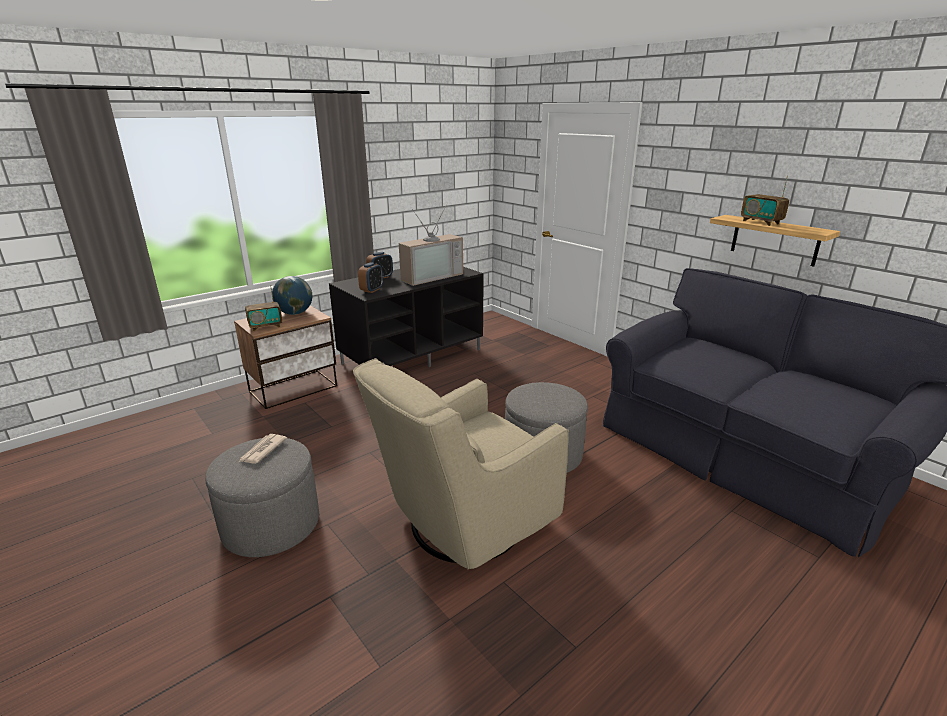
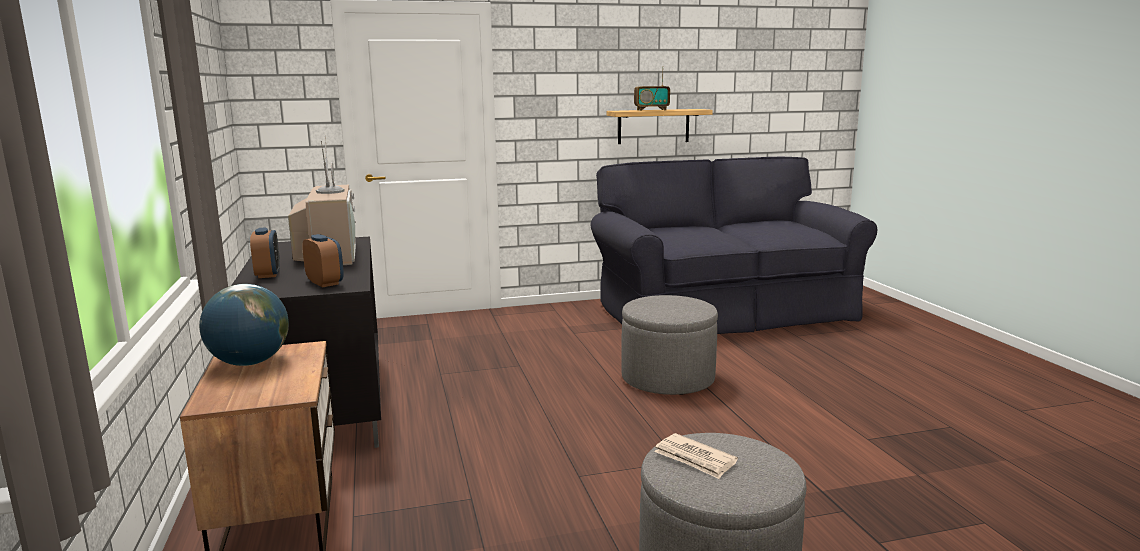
camera: 65 degrees left, 10 degrees down
(265, 326) = (280, 388): radio -> none
(462, 525) = (772, 442): beige armchair -> none

